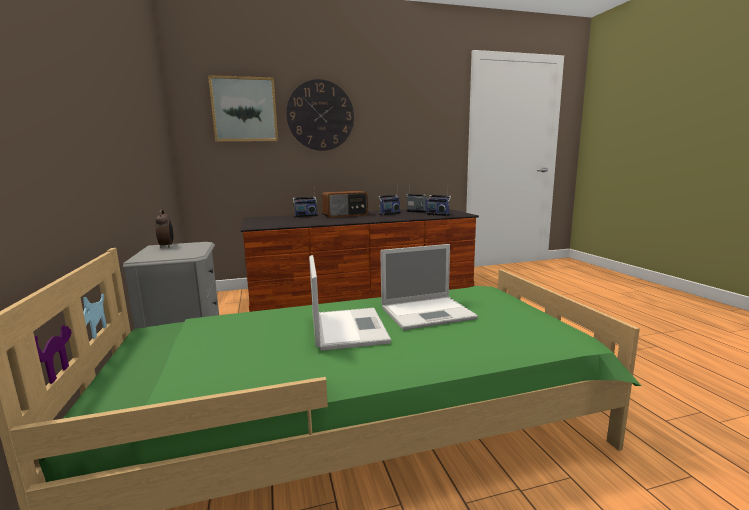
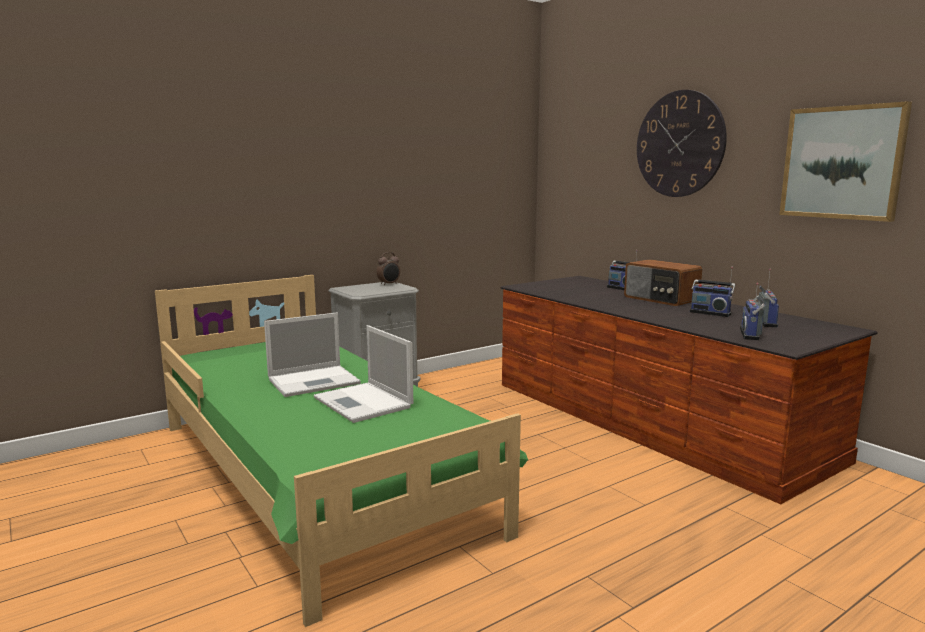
camera: 70 degrees right, 0 degrees up
(244, 109) = (597, 140): picture -> picture (842, 163)

